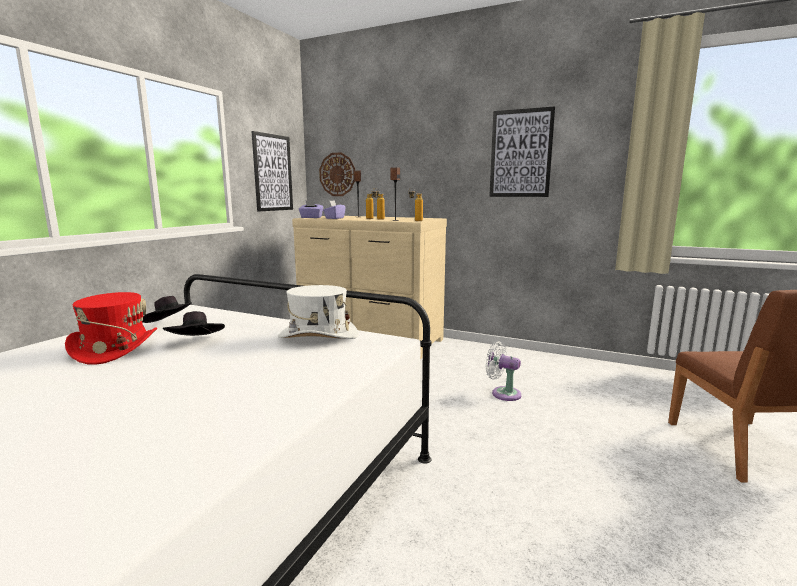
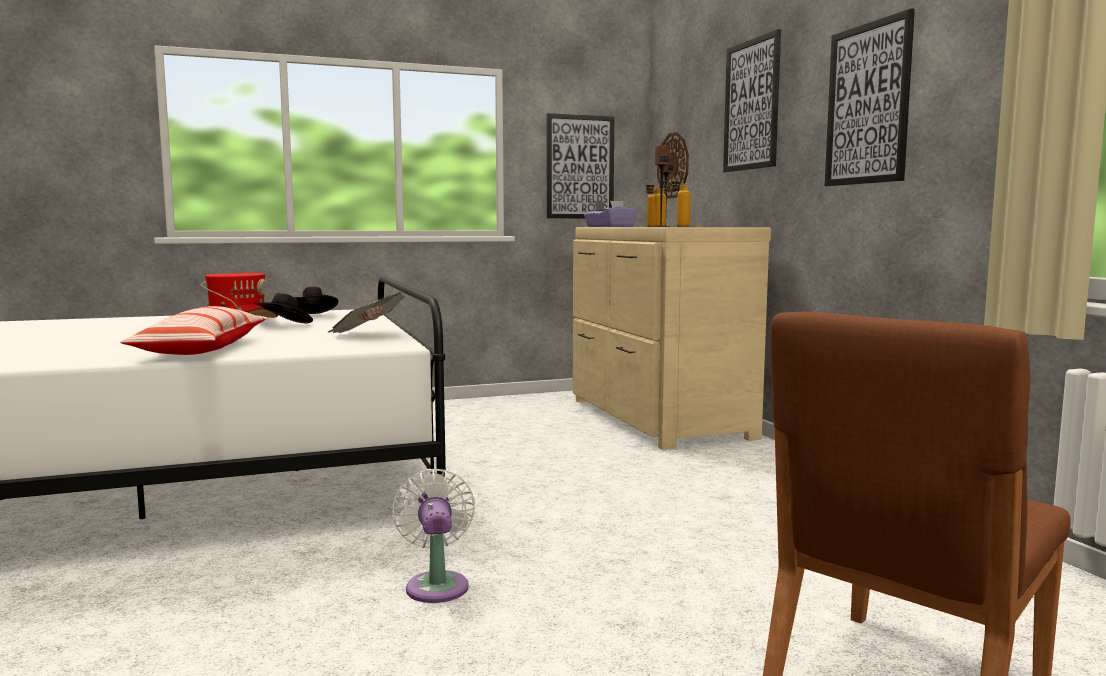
camera: 45 degrees right, 5 degrees down
(257, 397) = (202, 349): none -> pillow
(318, 336) = (367, 335): white hat -> newspaper
(419, 143) = (751, 105): none -> picture
(503, 393) = (681, 506): white fan -> white fan (437, 584)

